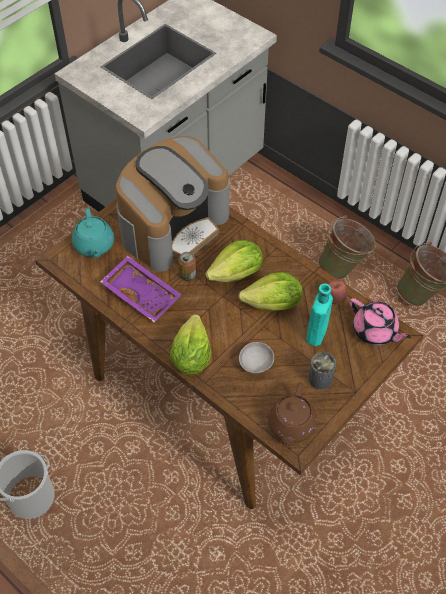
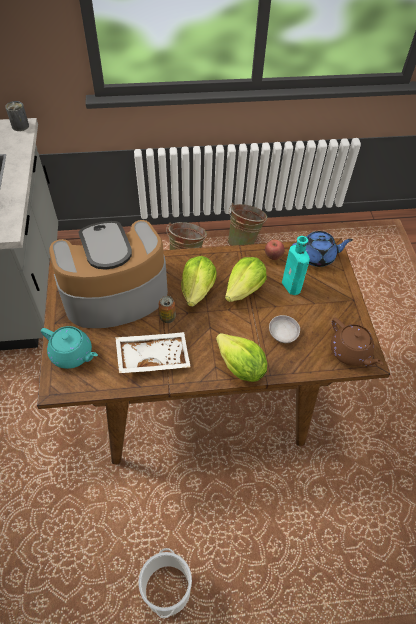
camera: 50 degrees left, 0 degrees up
(142, 293) = (153, 356): purple tray -> white tray
(173, 225) = (114, 293): coffee machine -> coffee machine turned 105 degrees counterclockwise
(320, 379) = (328, 310): can -> can (20, 126)
(375, 331) = (317, 256): pink teapot -> blue teapot

